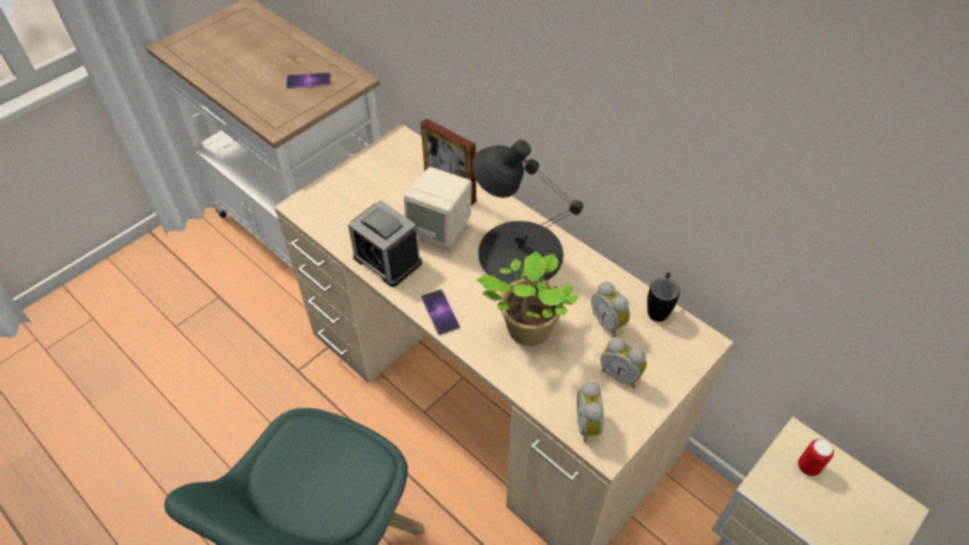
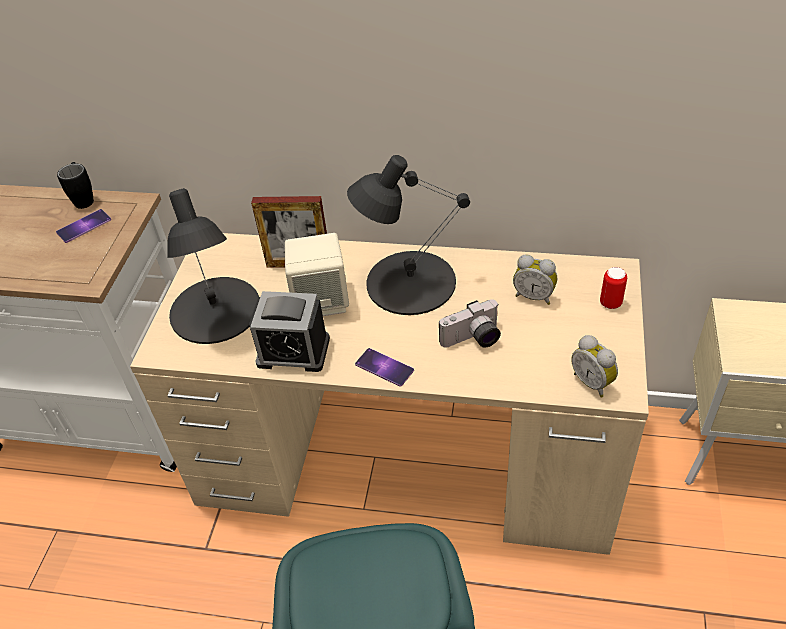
camera: 30 degrees left, 5 degrees down
(361, 196) = (215, 311): none -> black table lamp
(526, 330) = (473, 340): potted plant -> camera
(621, 374) = (580, 329): alarm clock -> none
(658, 308) = (562, 264): black mug -> black mug (84, 198)
(808, 467) = (754, 326): can -> can (610, 303)

